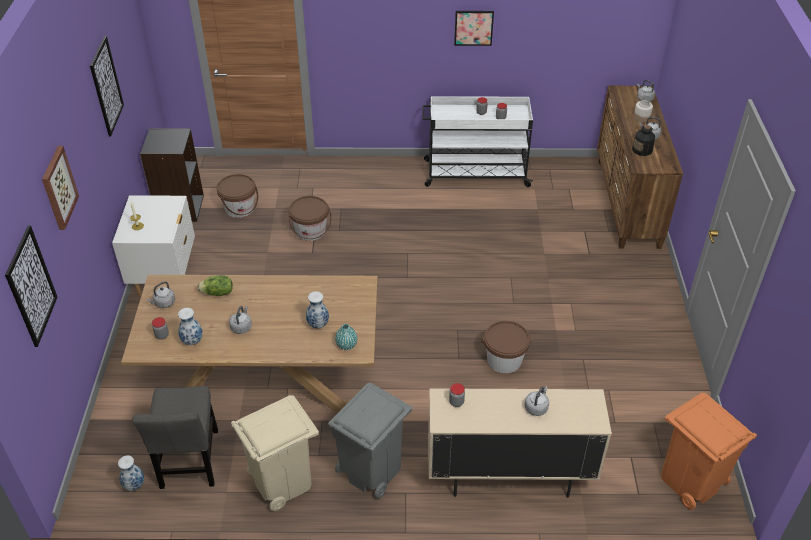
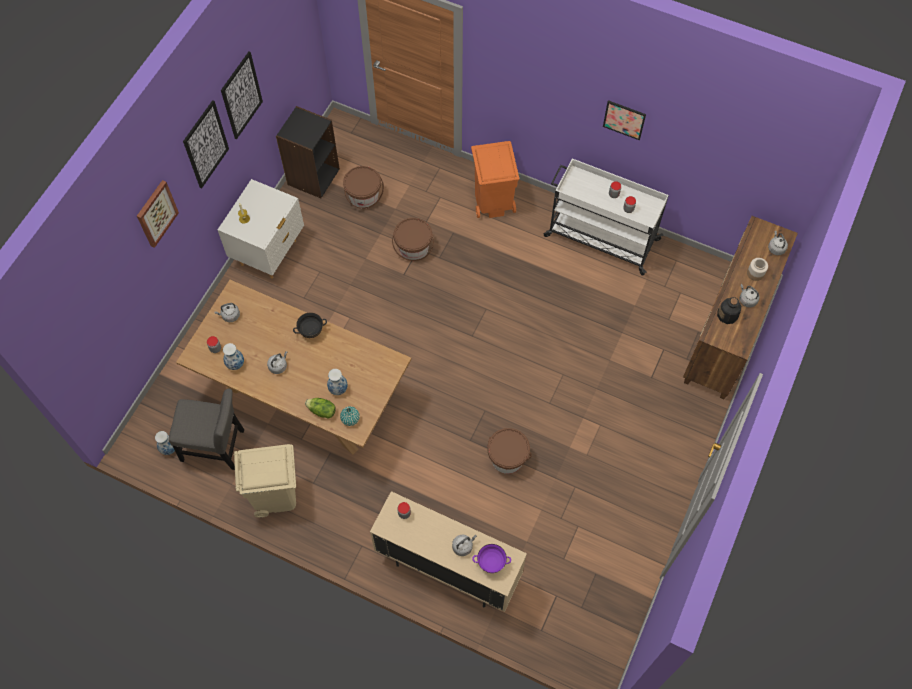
camera: 25 degrees right, 20 degrees up
(31, 286) = (108, 302): picture -> picture (206, 144)
(190, 462) = (216, 446): grey chair -> grey chair turned 105 degrees counterclockwise
(217, 293) = (275, 322): lettuce -> lettuce (322, 411)
(261, 288) = (311, 332): none -> black bowl
(371, 470) = (346, 514): grey trash can -> none
(574, 410) = (491, 562): none -> purple bowl
(690, 481) = (590, 639): orange trash can -> orange trash can (493, 202)

